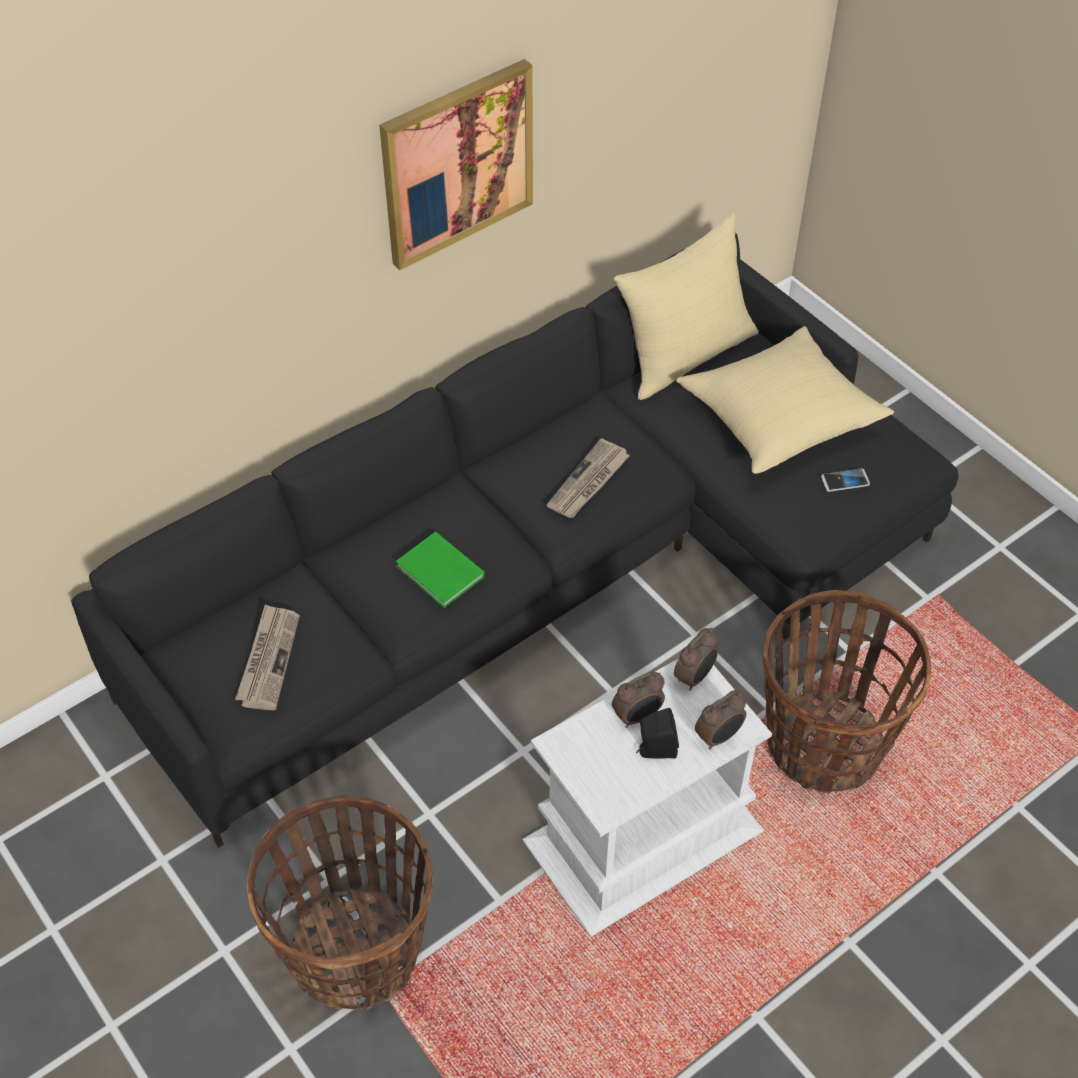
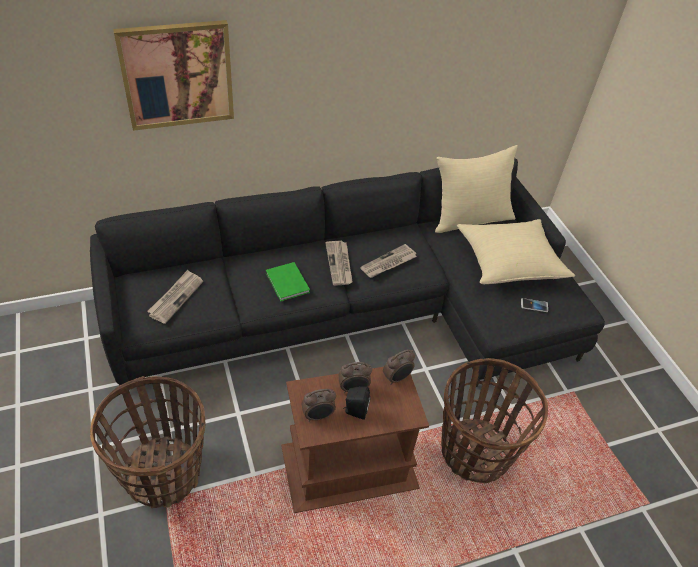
camera: 15 degrees right, 5 degrees down
(457, 163) = (358, 59): picture -> picture (177, 75)
(508, 509) = (339, 264): none -> newspaper
(644, 835) = (350, 466): white side table -> brown side table
(719, 737) = (396, 416): alarm clock -> alarm clock (318, 416)

